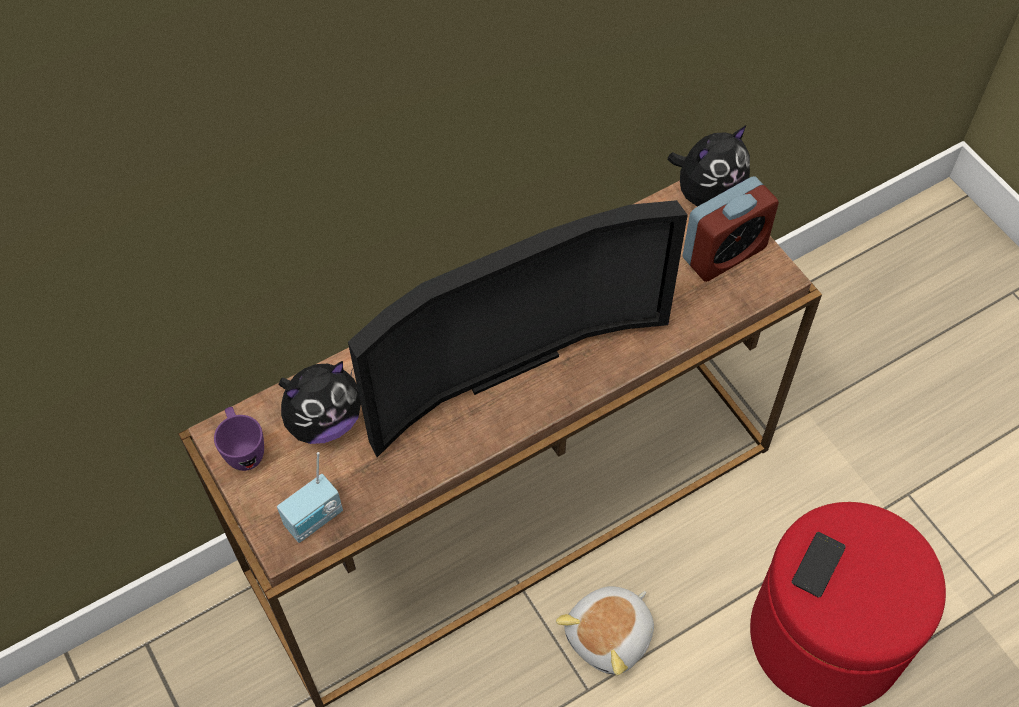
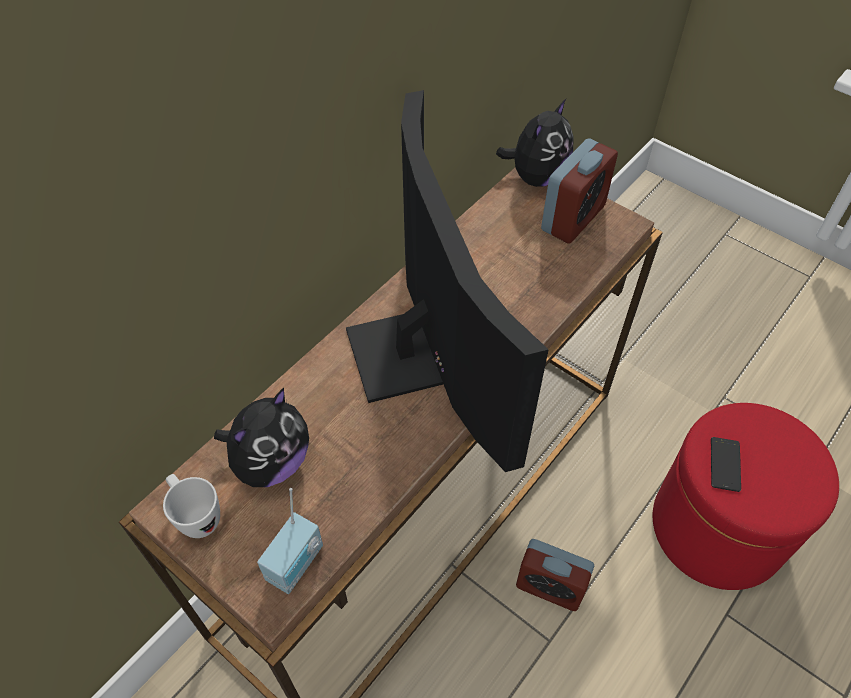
camera: 20 degrees left, 5 degrees down
(243, 450) = (196, 516): purple mug -> white mug
(502, 355) = (420, 351): television -> television turned 60 degrees counterclockwise
(611, 636) = (549, 587): plush toy -> alarm clock

